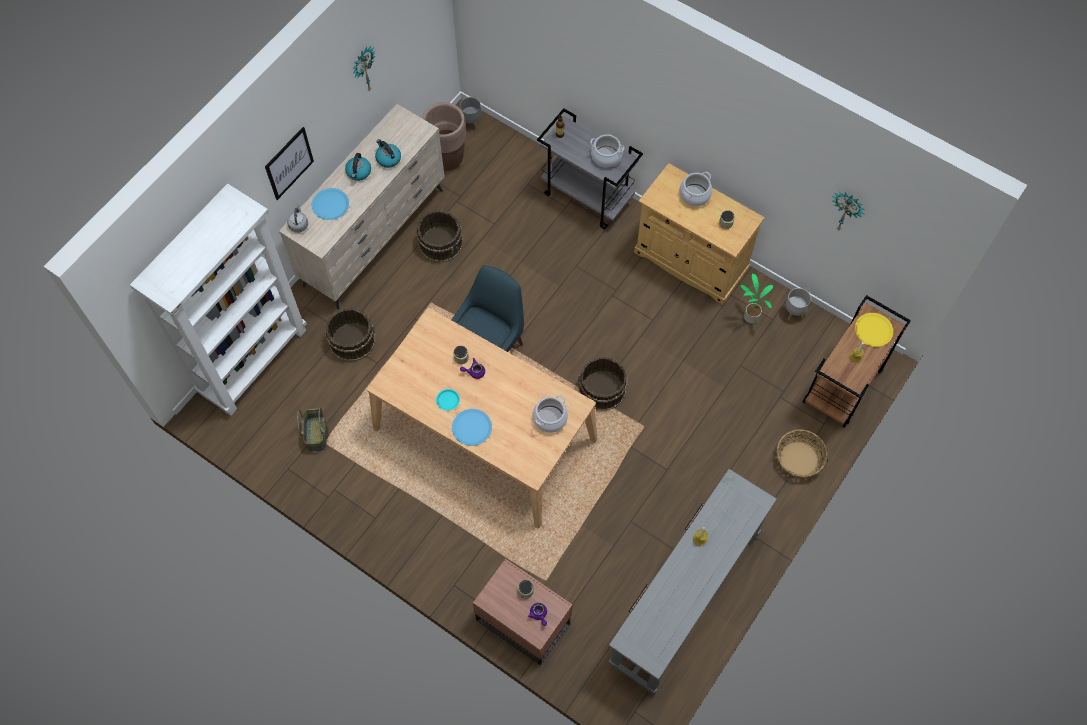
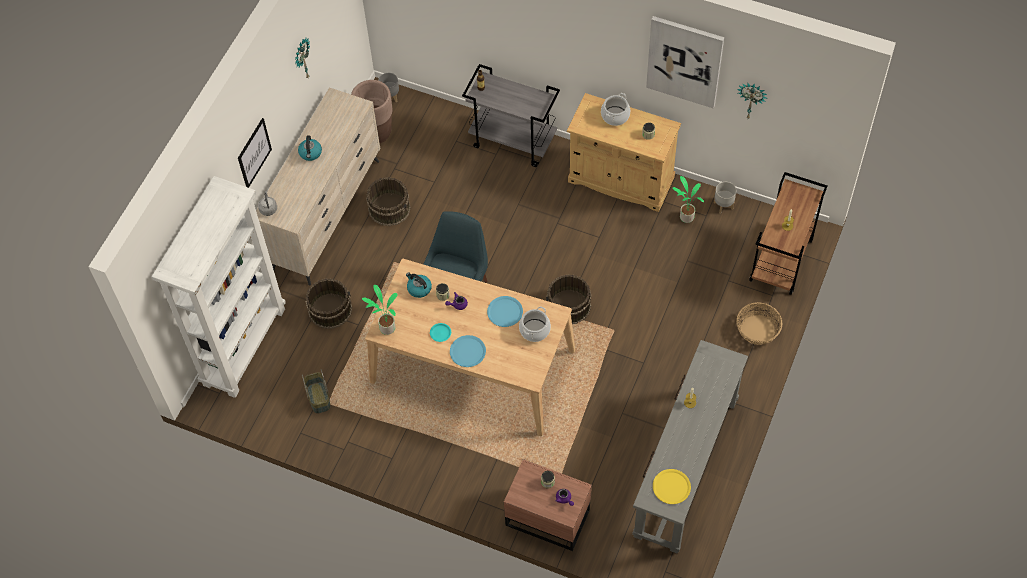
camera: 10 degrees left, 5 degrees down
(330, 204) = (292, 186): blue plate -> blue plate (505, 312)
(388, 158) = (334, 136): kettle -> kettle (419, 288)
(392, 382) = (386, 327): none -> potted plant
(606, 156) = (527, 99): cooking pot -> none
(780, 153) = (684, 61): none -> picture
(873, 330) = (797, 200): yellow plate -> yellow plate (671, 487)

